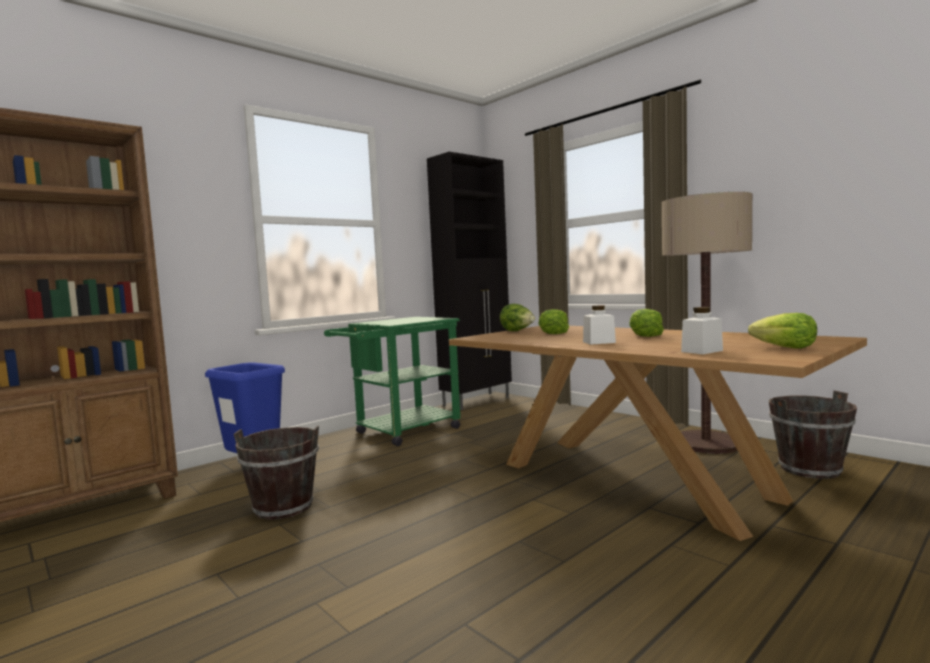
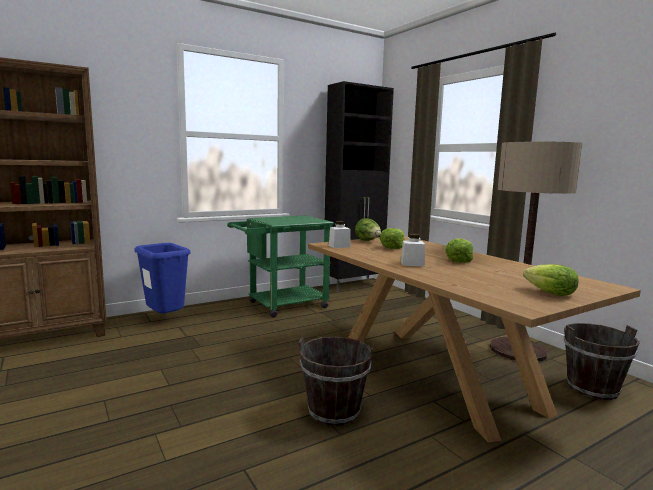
camera: 10 degrees right, 5 degrees up
(283, 507) = (169, 356): brown bucket -> brown bucket (334, 411)
(702, 351) = (477, 287): white jar -> white jar (339, 246)

